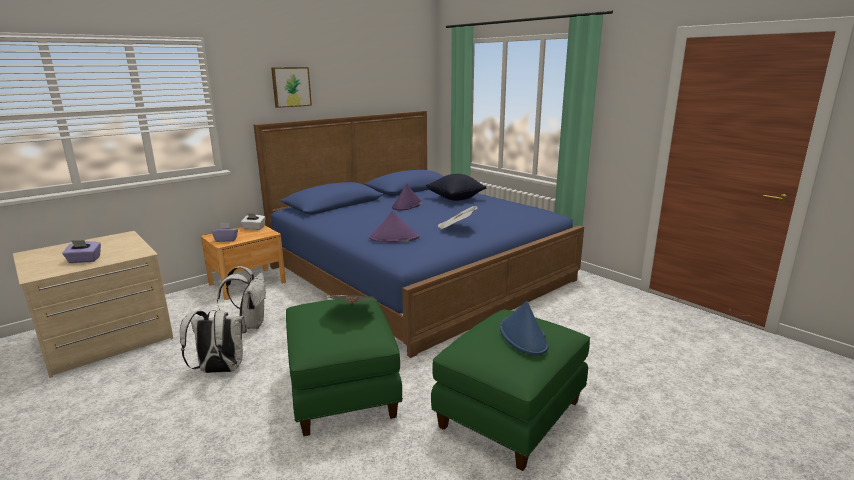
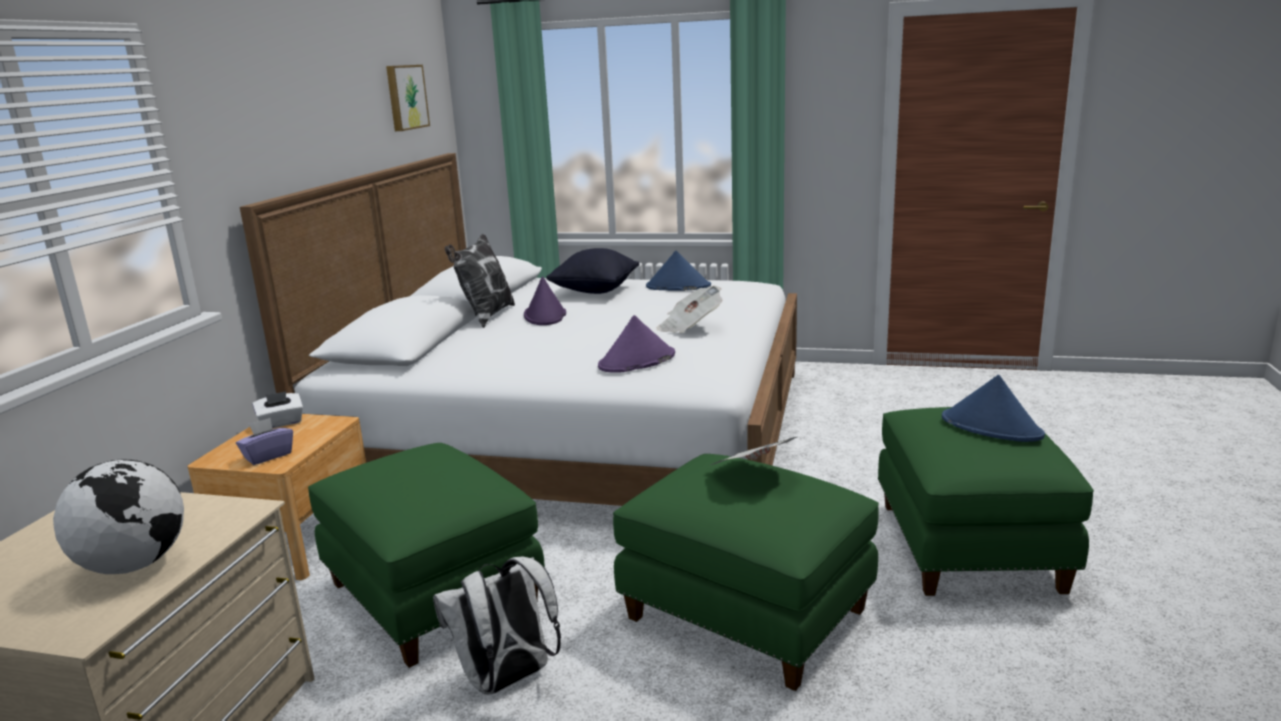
camera: 35 degrees left, 0 degrees up
(84, 260) = (134, 565): purple tissue box -> globe
(250, 324) = (430, 595): white backpack -> green ottoman
(291, 87) = (280, 123): picture -> picture (405, 97)
(383, 200) = (486, 316): none -> pillow
(418, 273) = (579, 428): blue bed -> white bed
(500, 205) = (678, 286): none -> blue hat

